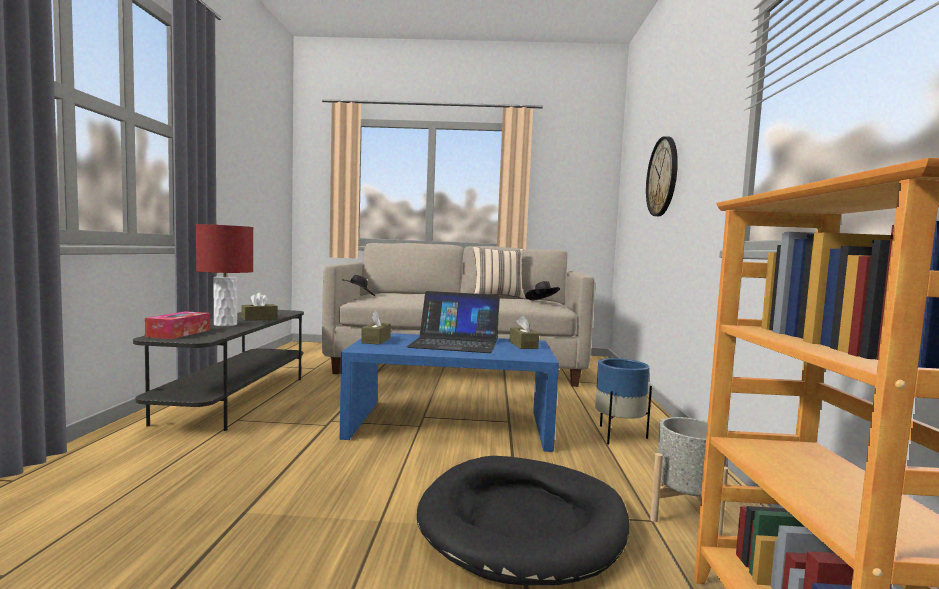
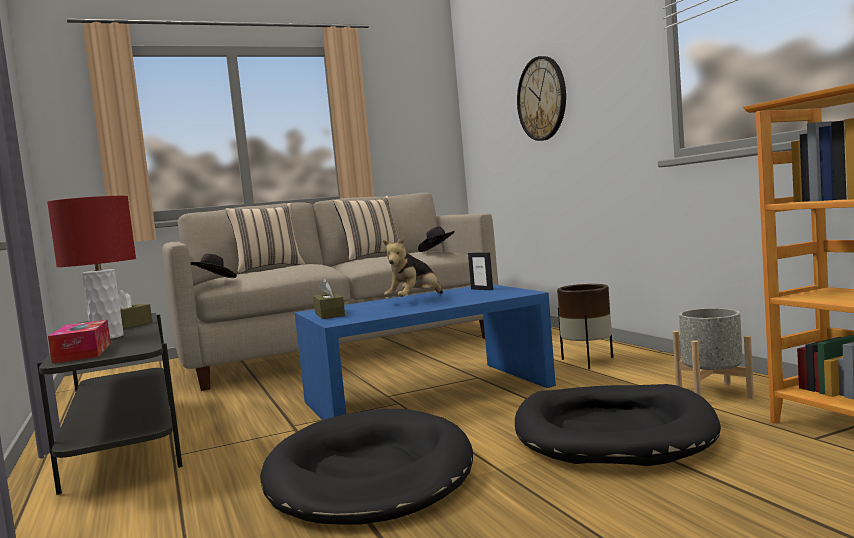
camera: 25 degrees left, 0 degrees up
(298, 485) = (369, 475): none -> black dog bed
(414, 292) = (268, 268): none -> beige pillow
(455, 343) = (415, 300): laptop -> plush toy
(523, 345) = (482, 289): brown tissue box -> picture frame
(617, 436) = (587, 362): blue planter -> brown planter

